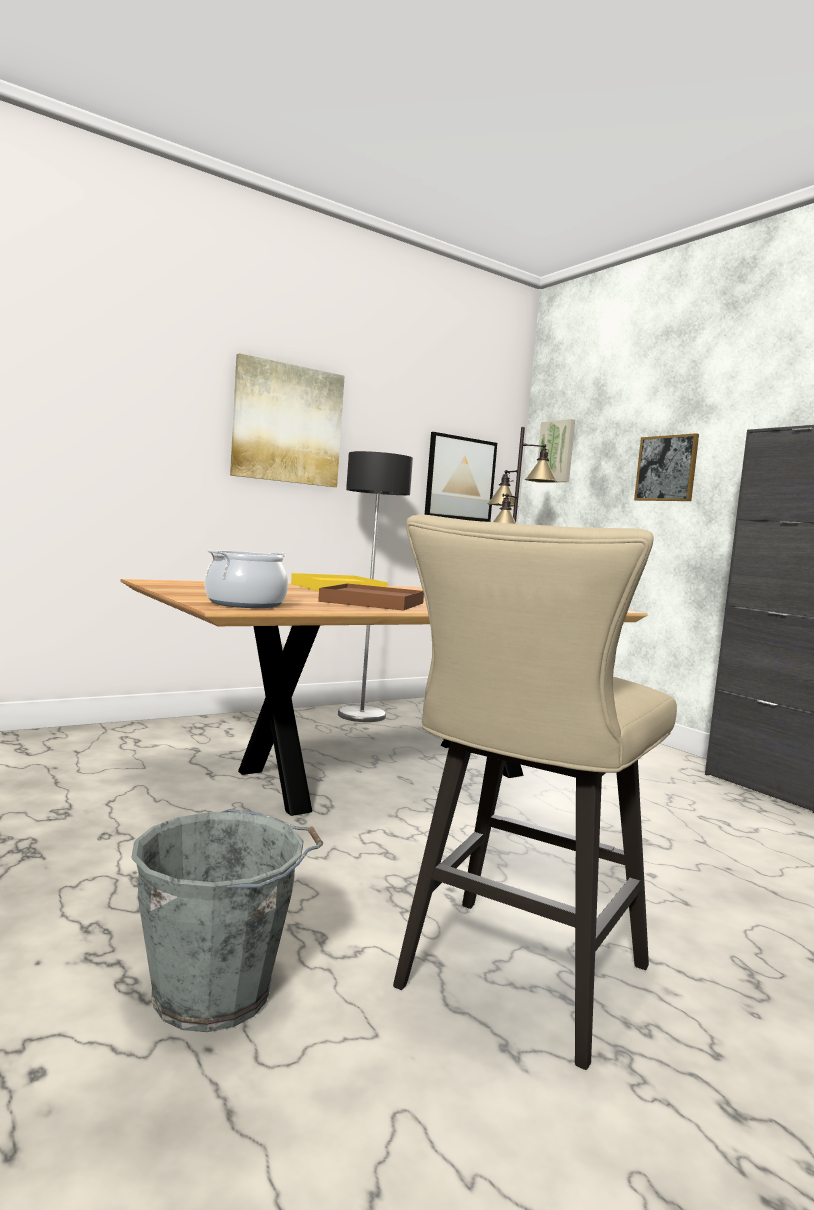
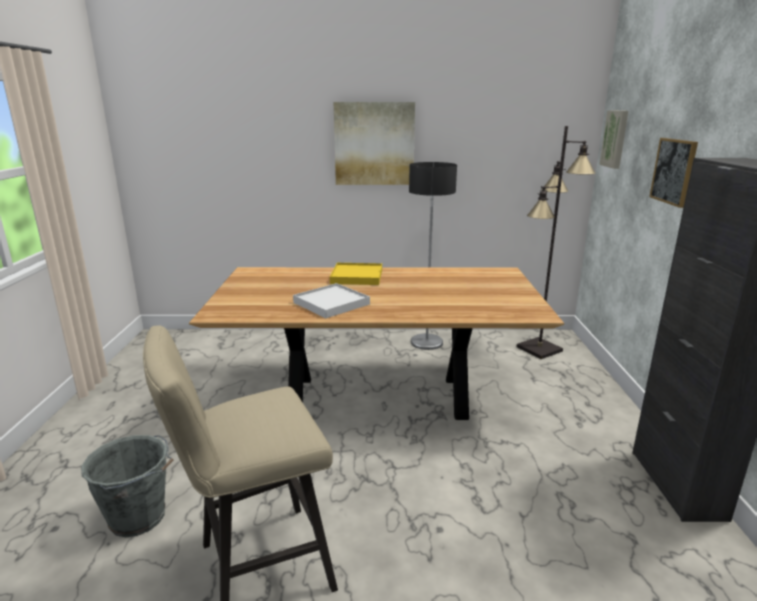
camera: 35 degrees right, 15 degrees up
(245, 604) = (235, 308): cooking pot -> none
(372, 602) = (331, 303): brown tray -> white tray
(460, 478) = (528, 165): picture -> none

